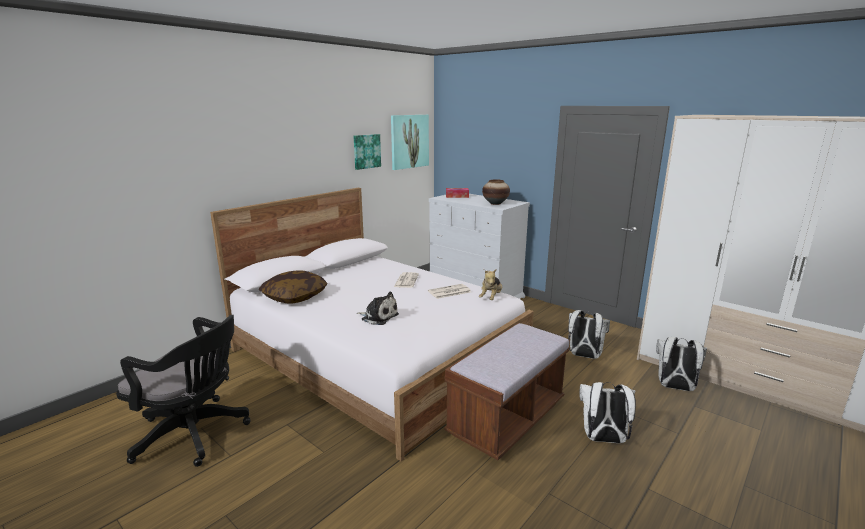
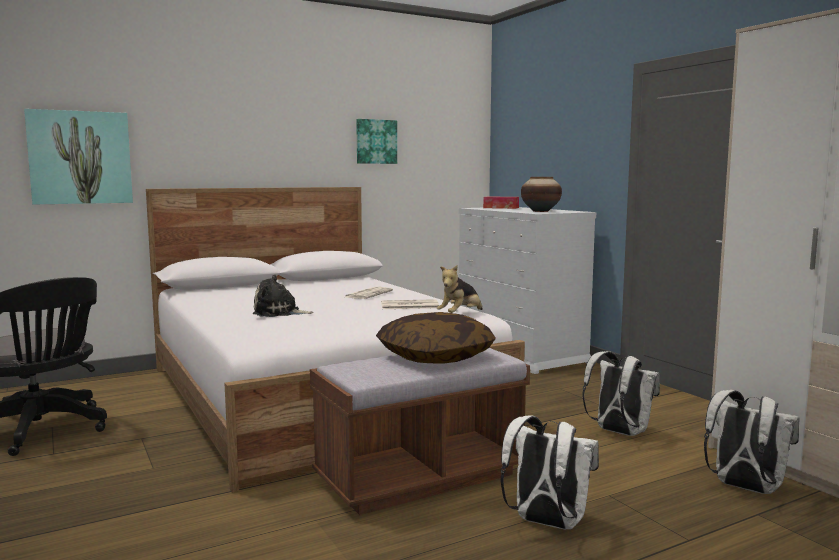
camera: 20 degrees right, 10 degrees down
(294, 296) = (215, 295): pillow -> pillow (435, 356)
(378, 317) = (279, 313): plush toy -> plush toy turned 135 degrees clockwise
(409, 141) = (447, 135): picture -> picture (80, 157)

